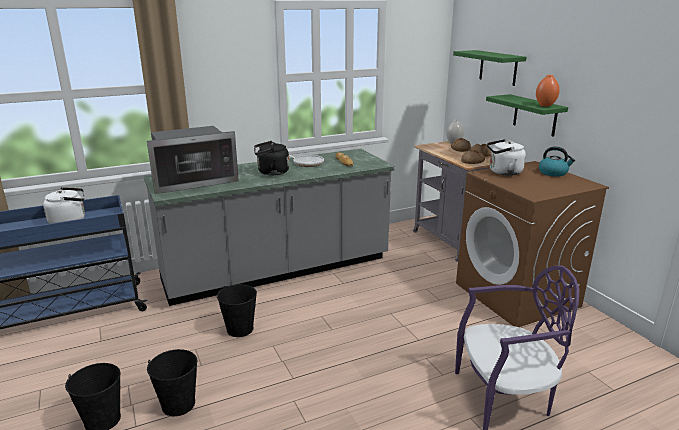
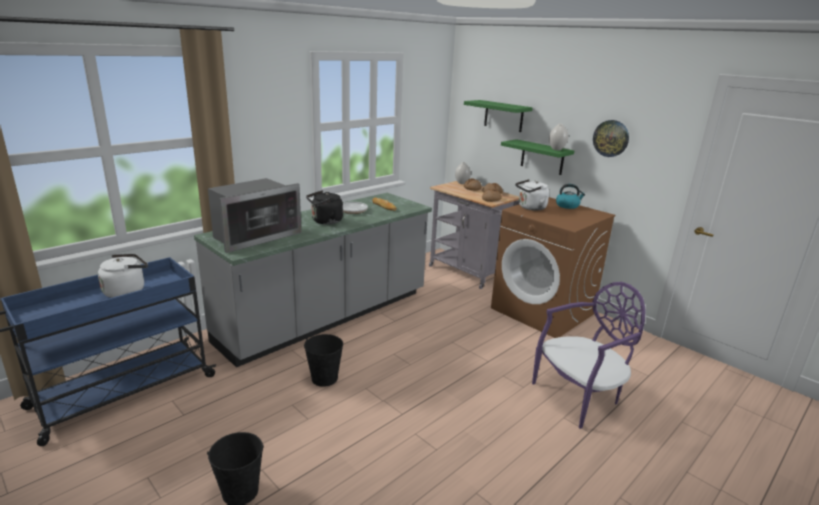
camera: 20 degrees left, 0 degrees up
(178, 404) = (309, 459): black bucket -> none
(545, 105) = (556, 149): orange vase -> white vase
(608, 92) = (611, 138): none -> wall clock

